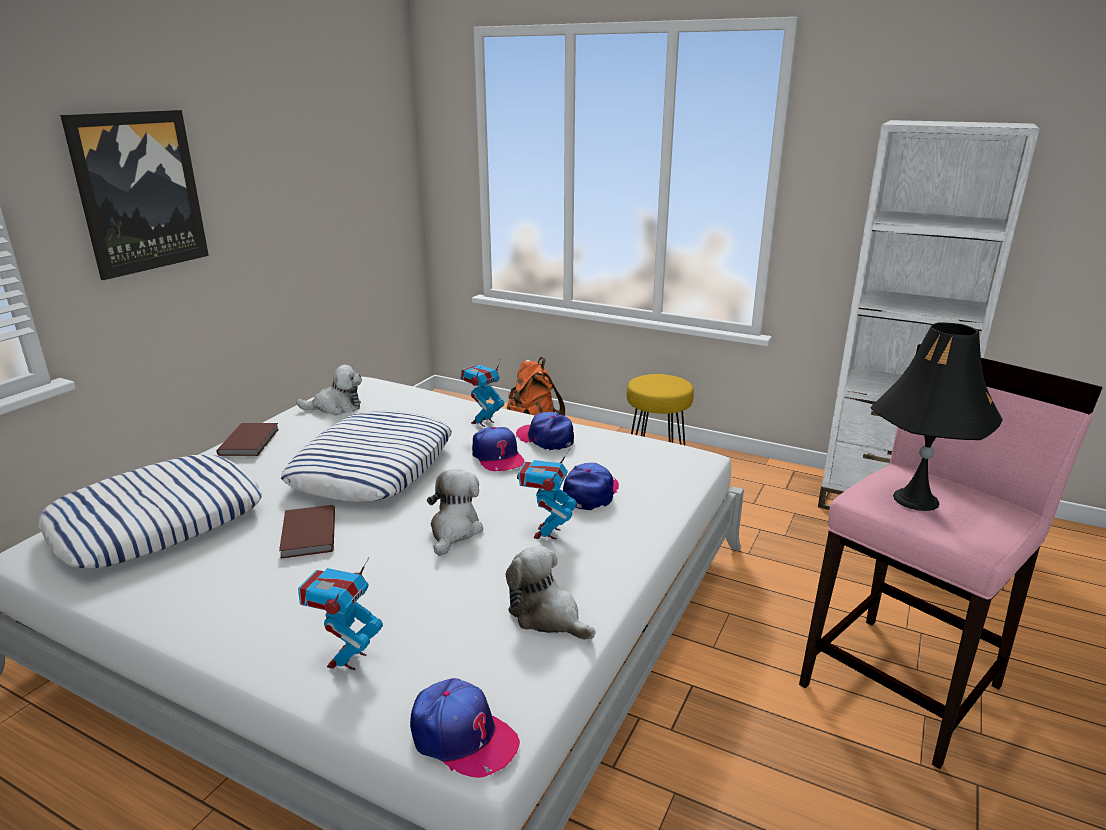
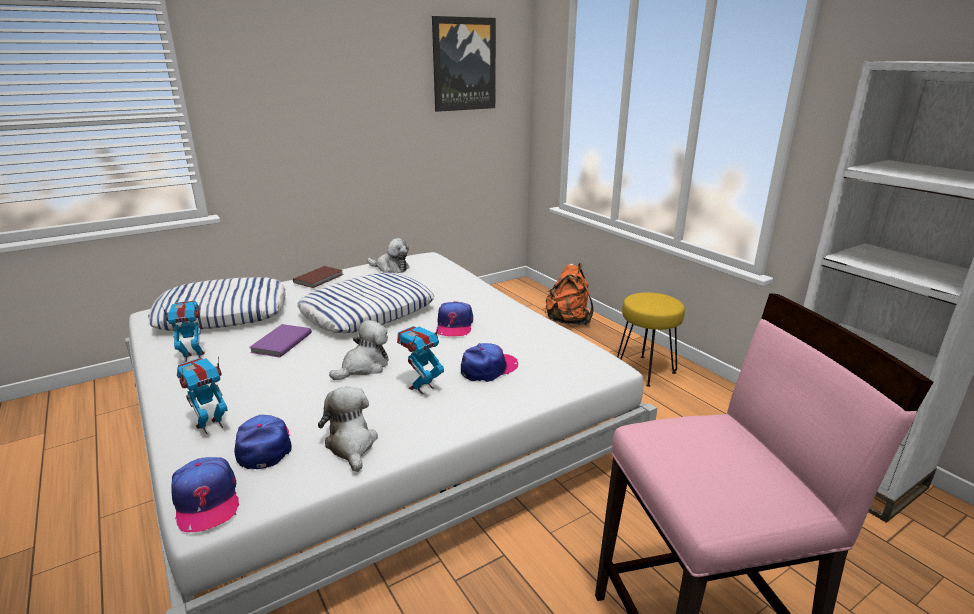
camera: 30 degrees right, 0 degrees up
(139, 192) = (282, 102): picture -> picture (464, 64)
(307, 534) = (280, 343): brown book -> purple book
(483, 422) = (474, 299): toy robot -> toy robot (193, 357)
(545, 438) = (504, 321): cap -> cap (264, 446)
(916, 500) = (693, 451): black table lamp -> none

